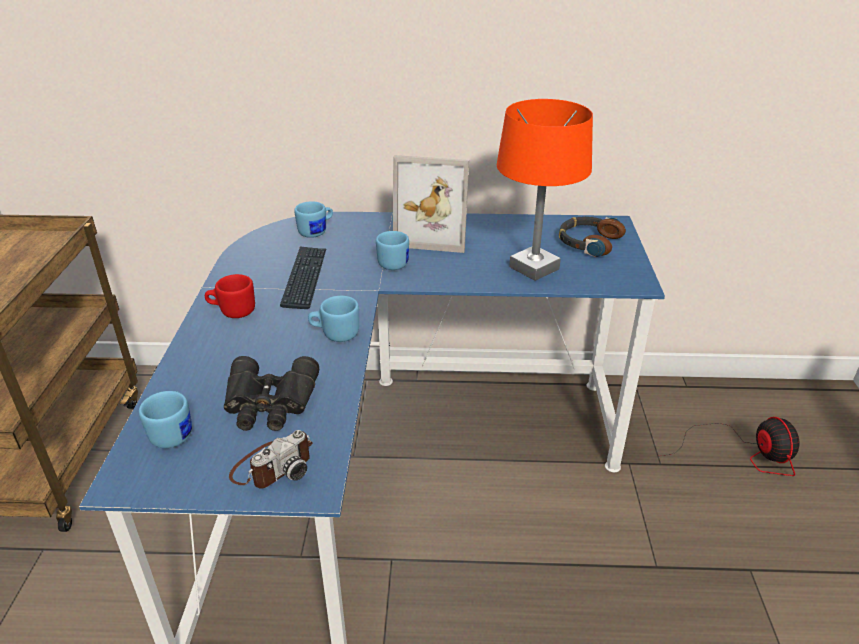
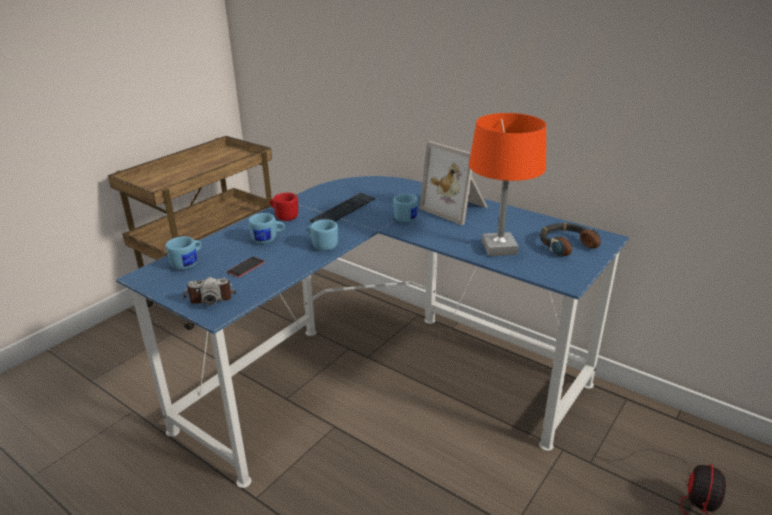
camera: 35 degrees right, 5 degrees down
(270, 403) = (246, 267): black binoculars -> phone
(317, 232) = (383, 187): blue mug -> blue mug (268, 239)

